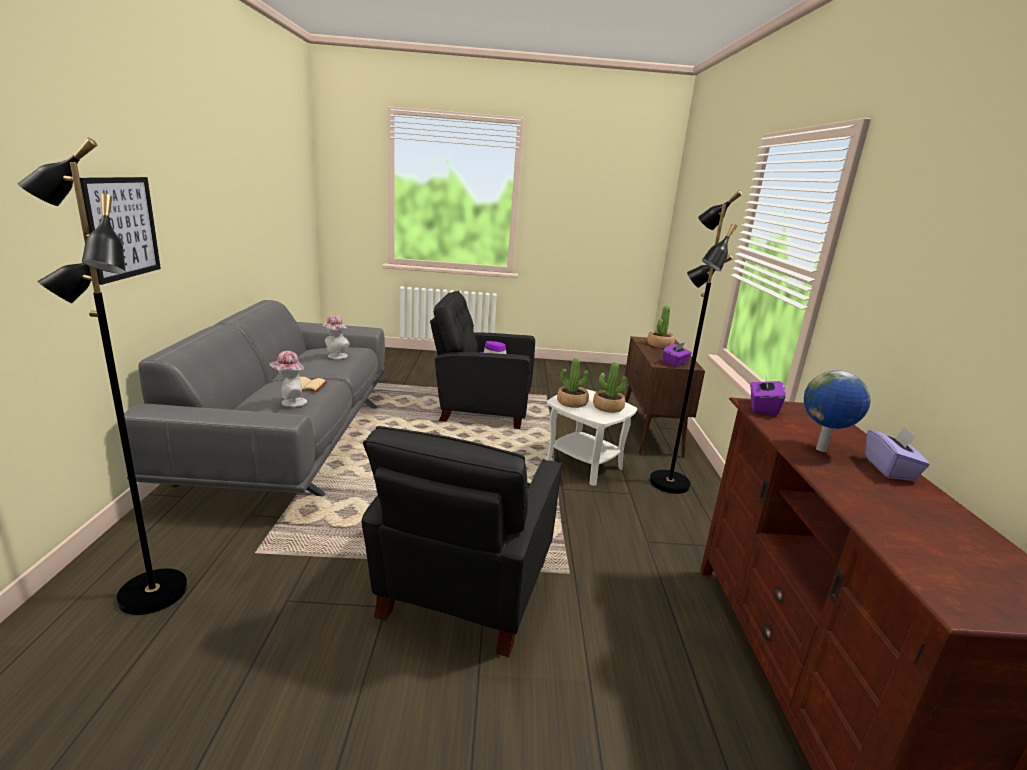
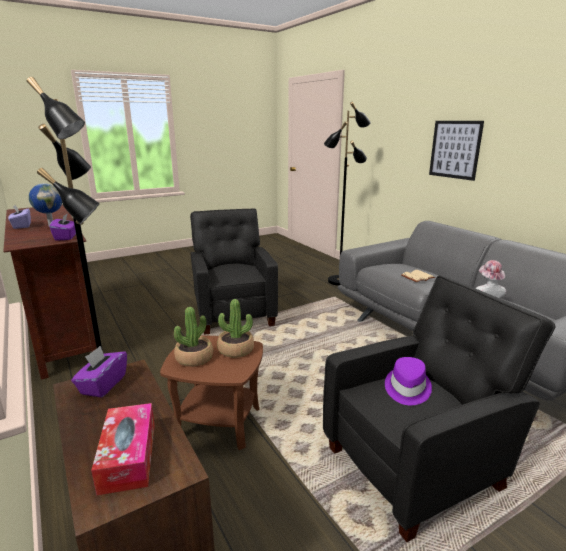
camera: 150 degrees right, 0 degrees up
(290, 402) = (393, 268): hat -> none
(583, 465) = (219, 423): white side table -> brown side table
(659, 345) = (128, 456): potted plant -> tissue box

